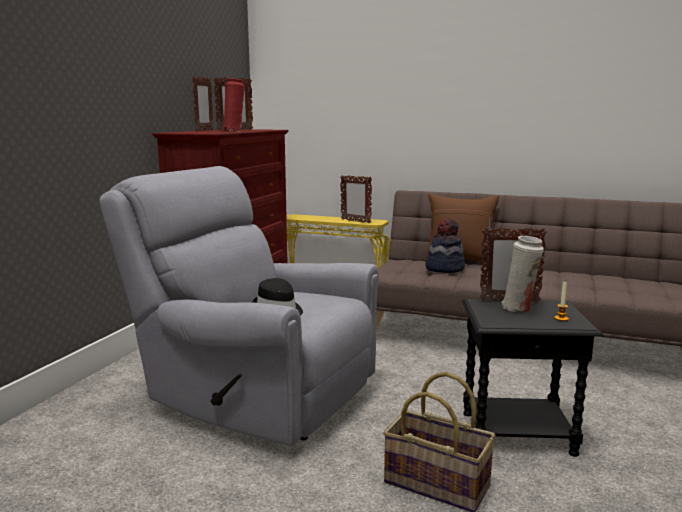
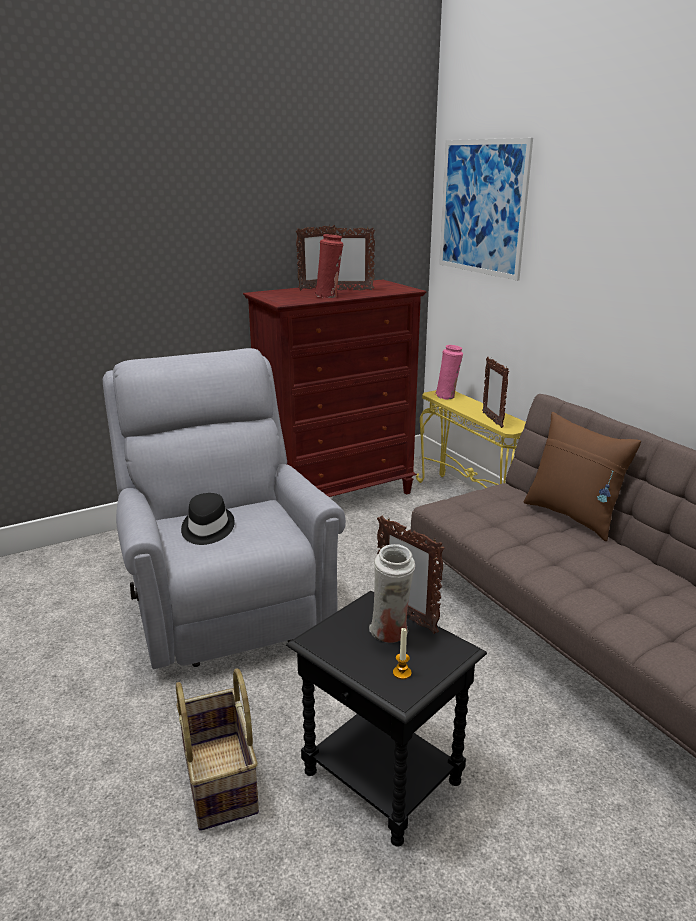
camera: 40 degrees right, 10 degrees up
(300, 217) = (447, 396): none -> pink vase
(307, 70) = (482, 207): none -> picture
(444, 268) = (520, 523): hat -> none

